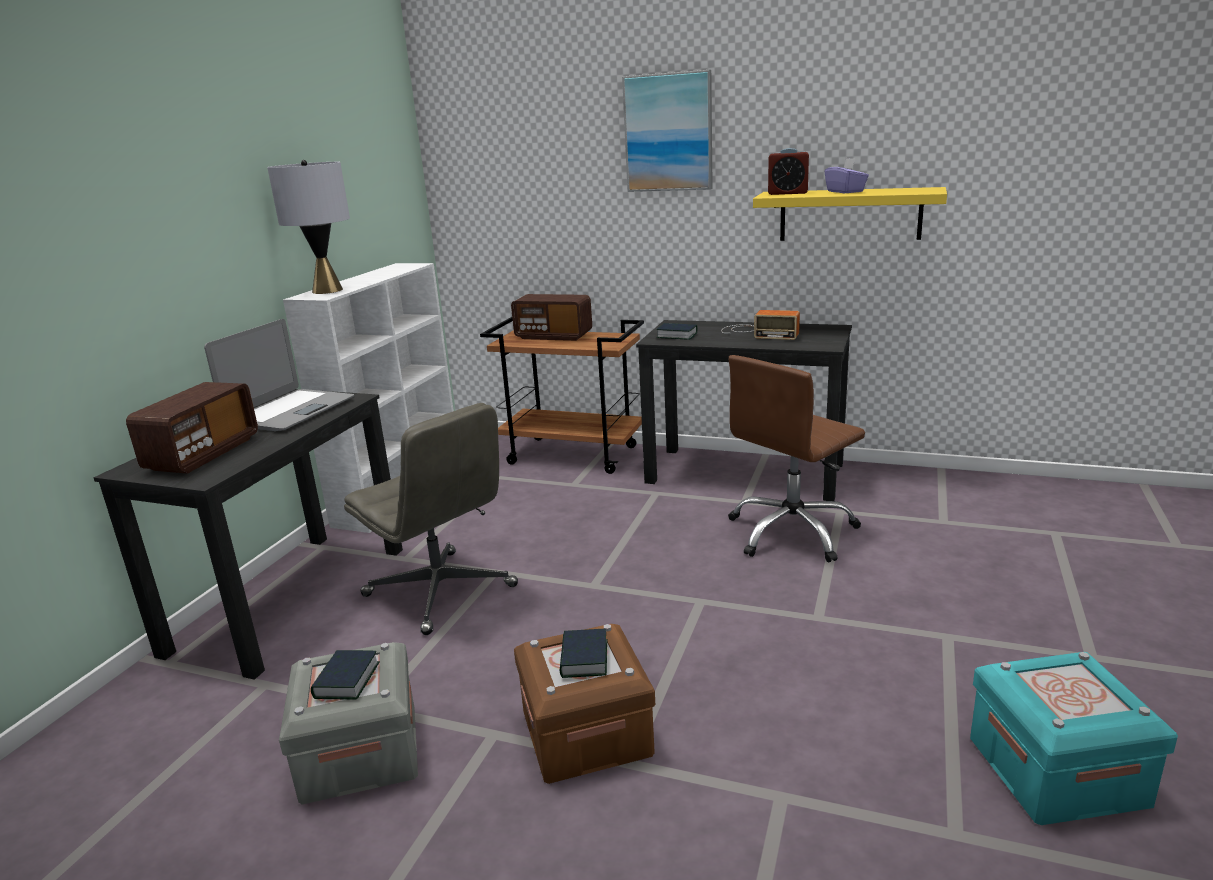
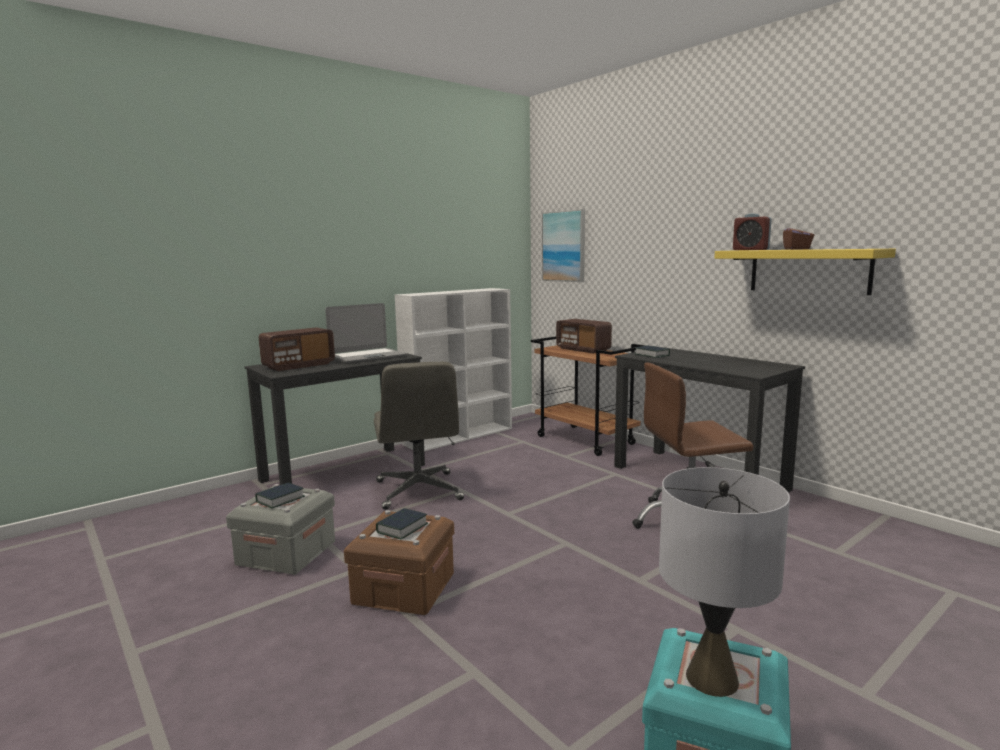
camera: 30 degrees right, 10 degrees down
(327, 290) = (423, 293): grey table lamp -> grey table lamp (712, 678)
(668, 132) = (675, 205): picture -> picture (564, 246)
(757, 332) = (715, 360): radio -> none
(845, 191) = (797, 249): purple tissue box -> brown tissue box

